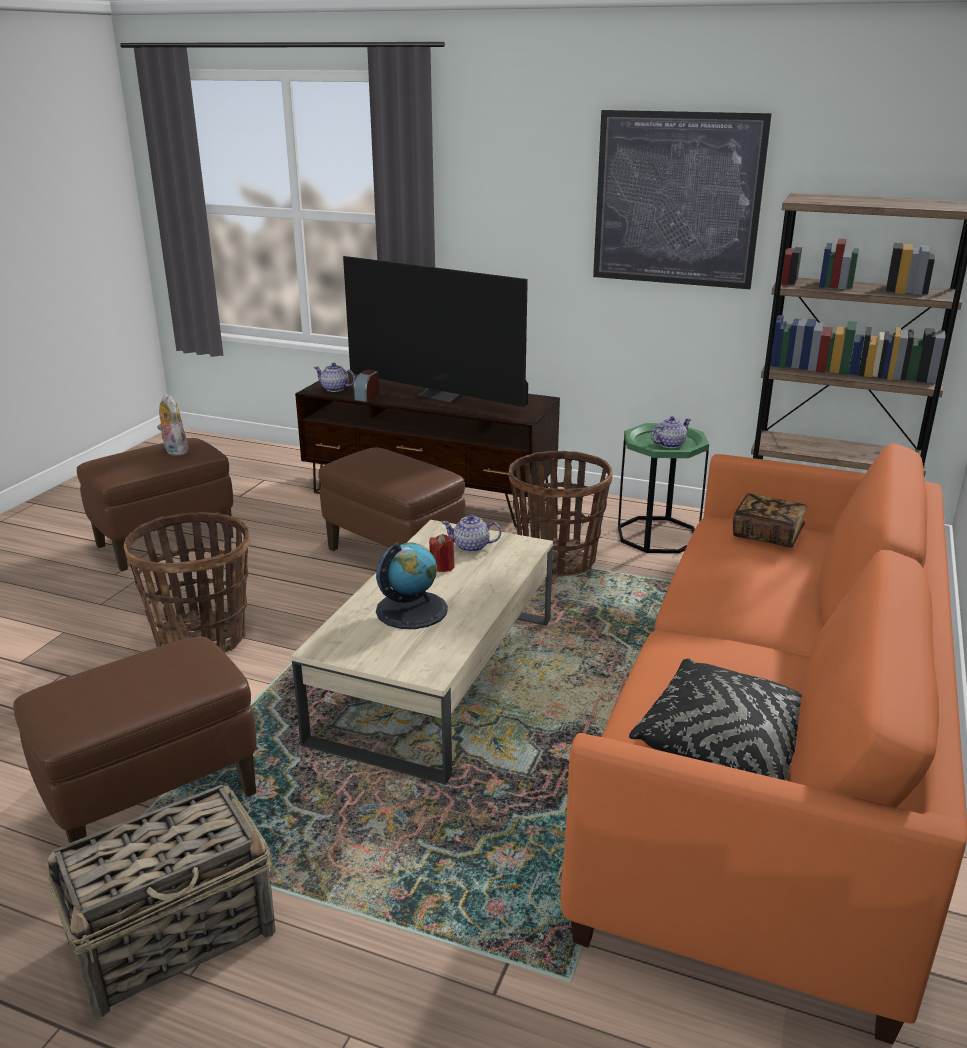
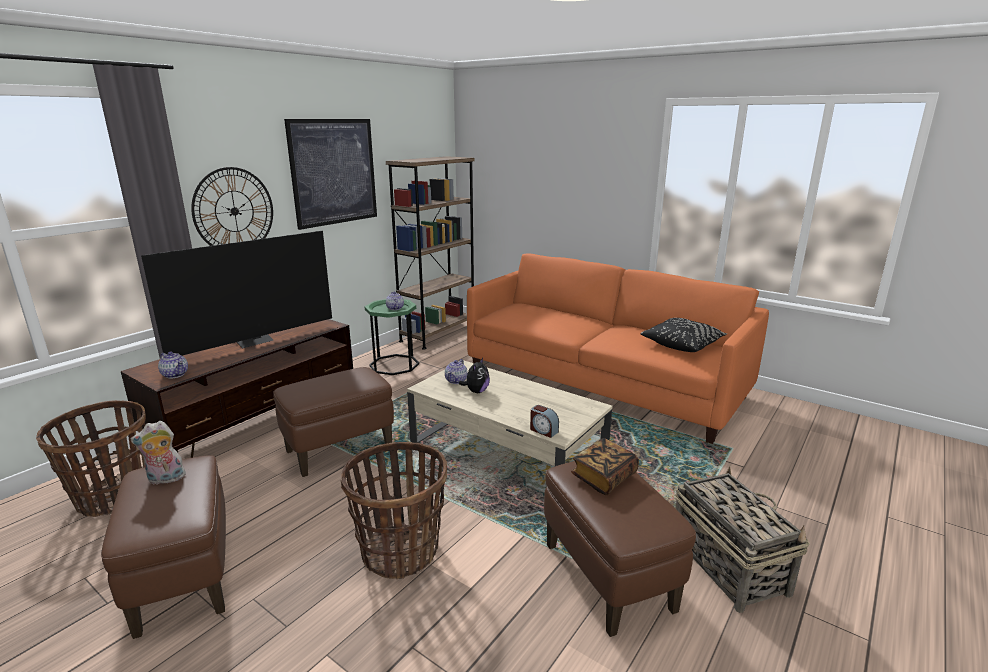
camera: 75 degrees left, 5 degrees down
(335, 389) = (175, 374): teapot -> teapot turned 90 degrees counterclockwise
(367, 396) = (216, 364): alarm clock -> alarm clock (543, 430)
(411, 610) = (525, 405): globe -> none
(442, 566) = (476, 391): red candle -> plush toy
(506, 231) = (234, 211): none -> wall clock
(556, 560) = (398, 396): basket -> basket (114, 497)
(767, 535) = (517, 309): book -> book (603, 477)

